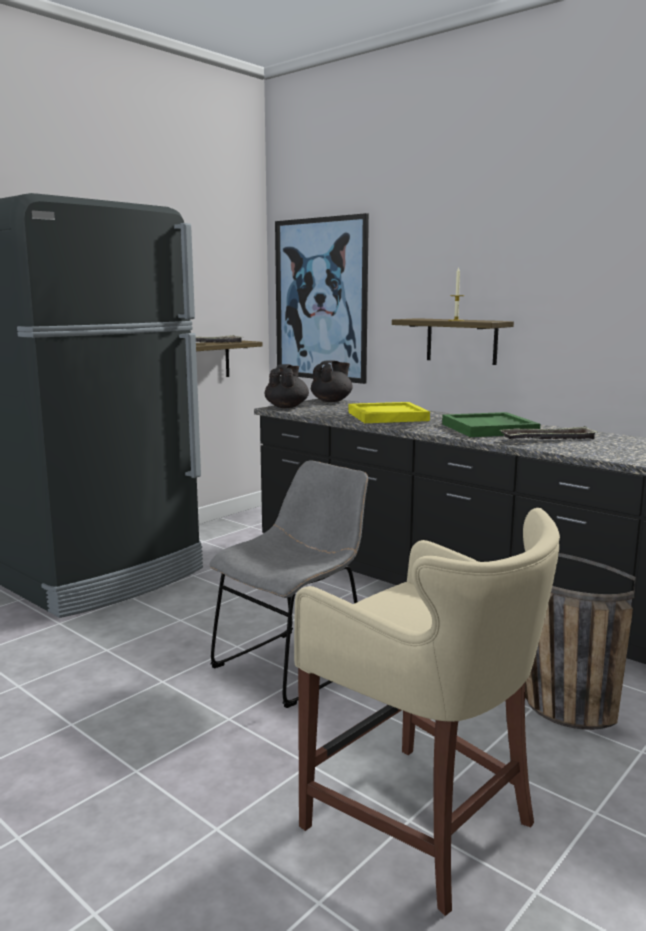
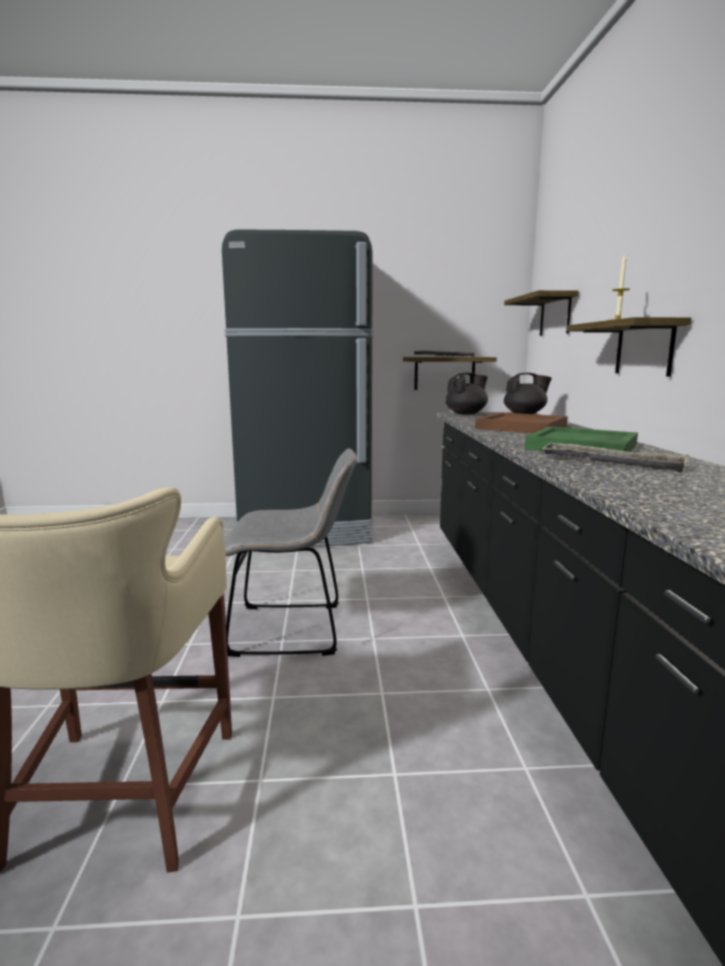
camera: 45 degrees right, 0 degrees up
(321, 300) = (555, 315): picture -> shelf
(387, 416) = (520, 427): yellow tray -> brown tray
(547, 700) = (425, 776): basket -> none

